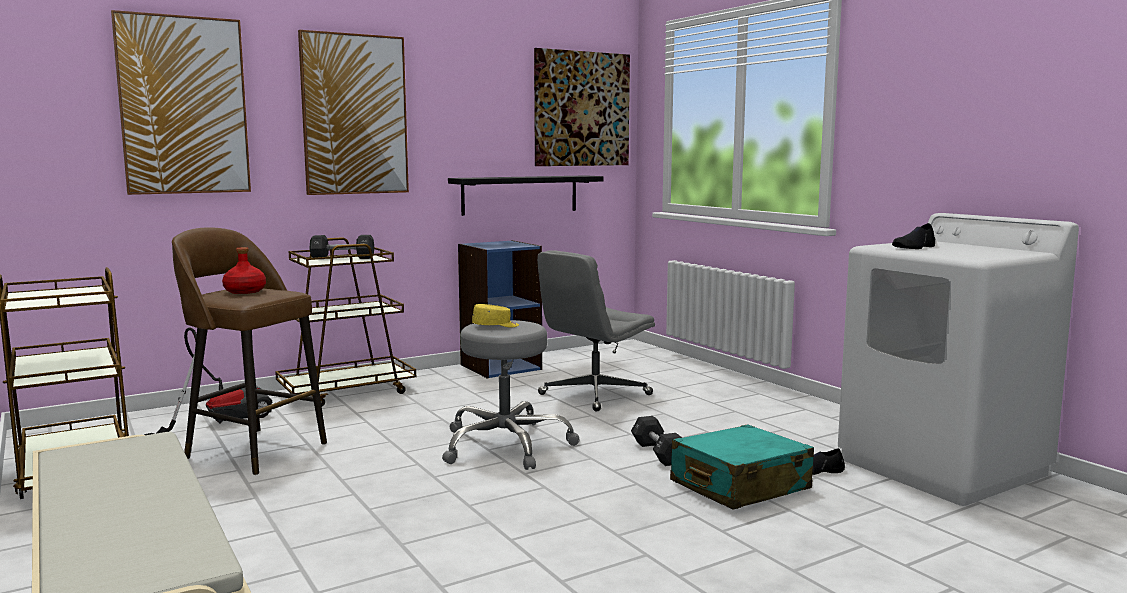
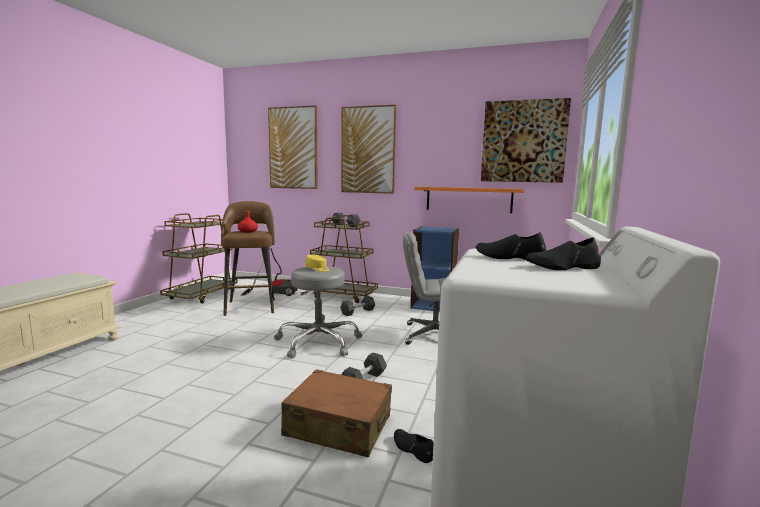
camera: 50 degrees right, 0 degrees up
(439, 402) = (357, 312): none -> black dumbbell
(520, 194) = (468, 199): black shelf -> orange shelf
(739, 486) = (338, 426): turquoise suitcase -> brown suitcase
(962, 247) = (562, 267): none -> black shoe

